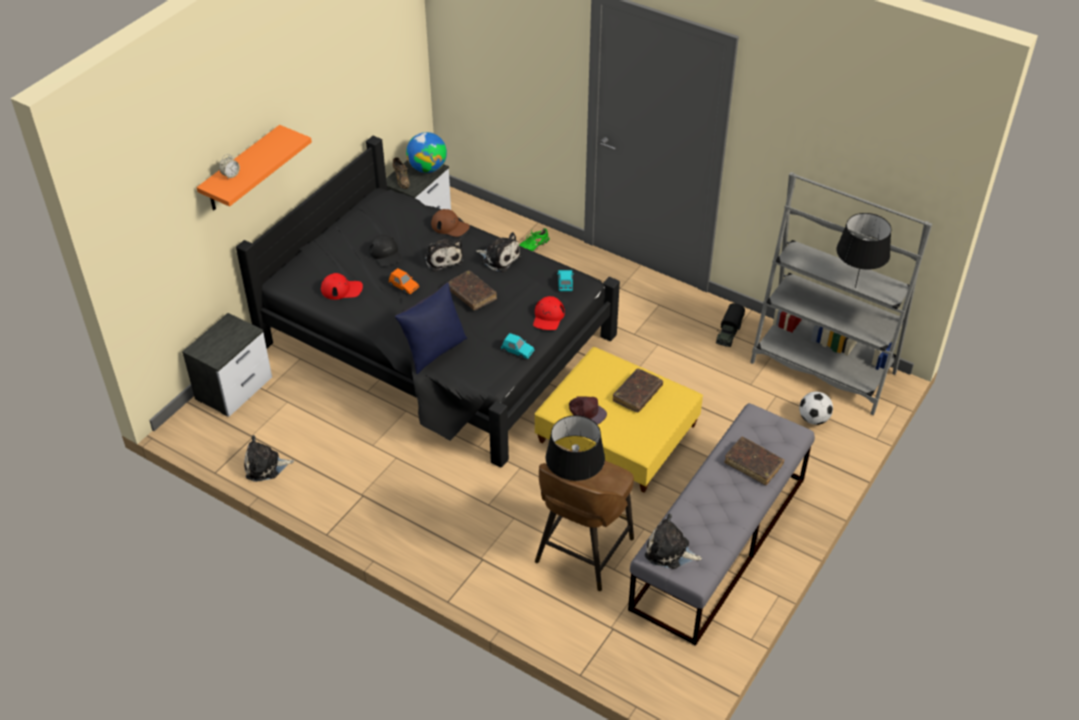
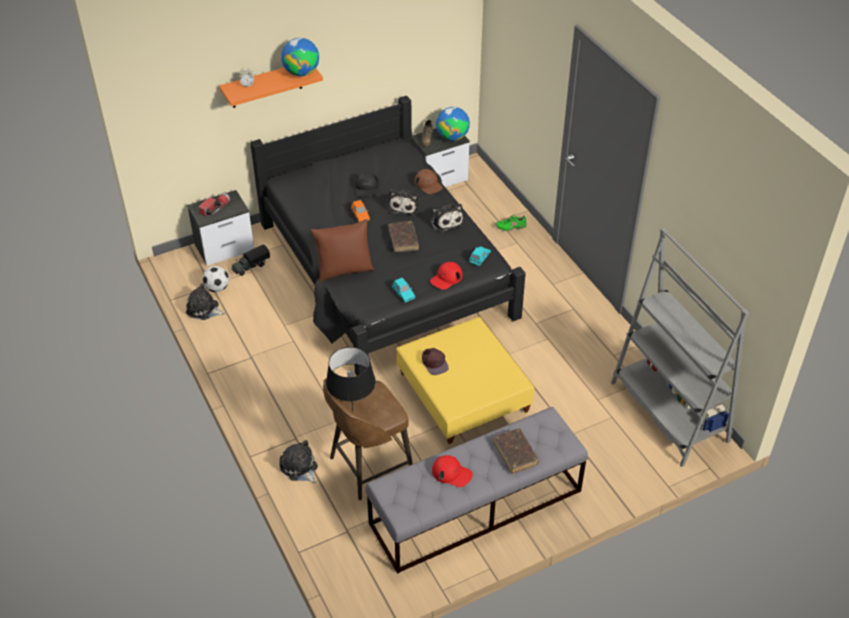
camera: 30 degrees right, 0 degrees up
(220, 342) = (215, 208): none -> flashlight
(283, 141) = (301, 73): none -> globe
(342, 289) = (316, 201): red cap -> red cap (452, 473)
(434, 351) = (344, 270): blue pillow -> brown pillow
(637, 394) = (482, 366): brown book -> none
(670, 551) = (398, 488): plush toy -> plush toy (299, 468)
(728, 333) = (611, 353): toy truck -> toy truck (251, 266)
(813, 419) = (628, 448): football -> football (217, 288)
(855, 287) = (687, 347): black table lamp -> none

